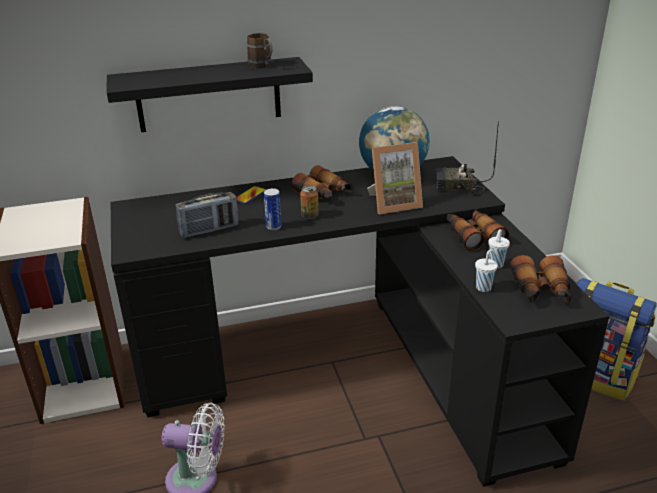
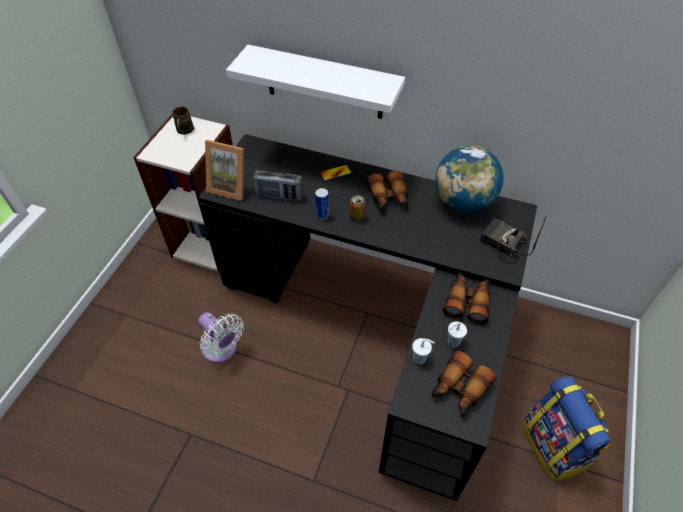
camera: 35 degrees right, 20 degrees up
(209, 95) = (324, 83): black shelf -> white shelf
(262, 66) = (361, 80): brown mug -> brown mug (184, 131)
(393, 203) = (430, 237): picture frame -> picture frame (230, 186)

